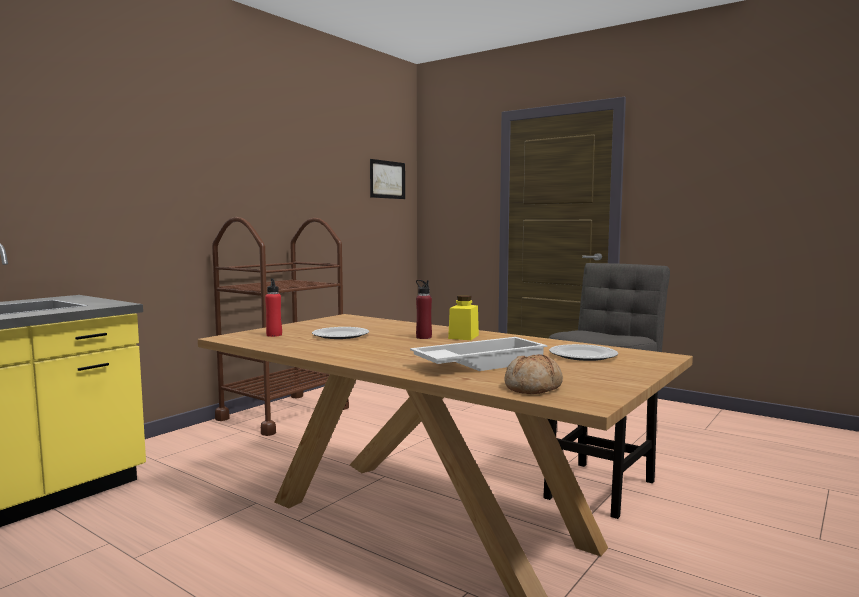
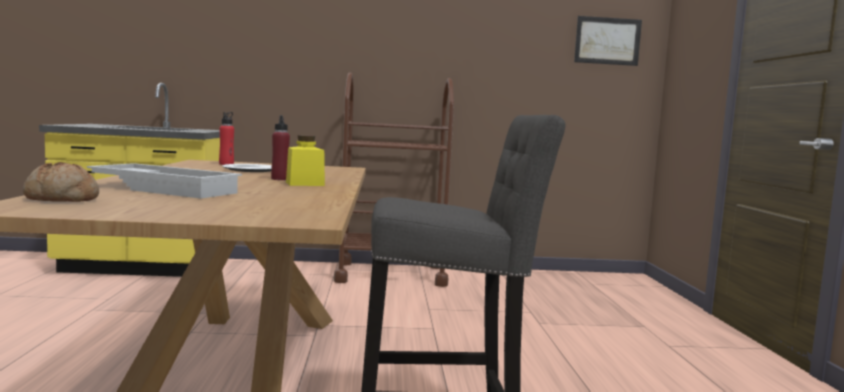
camera: 50 degrees right, 0 degrees up
(584, 355) = (260, 204): plate -> none

